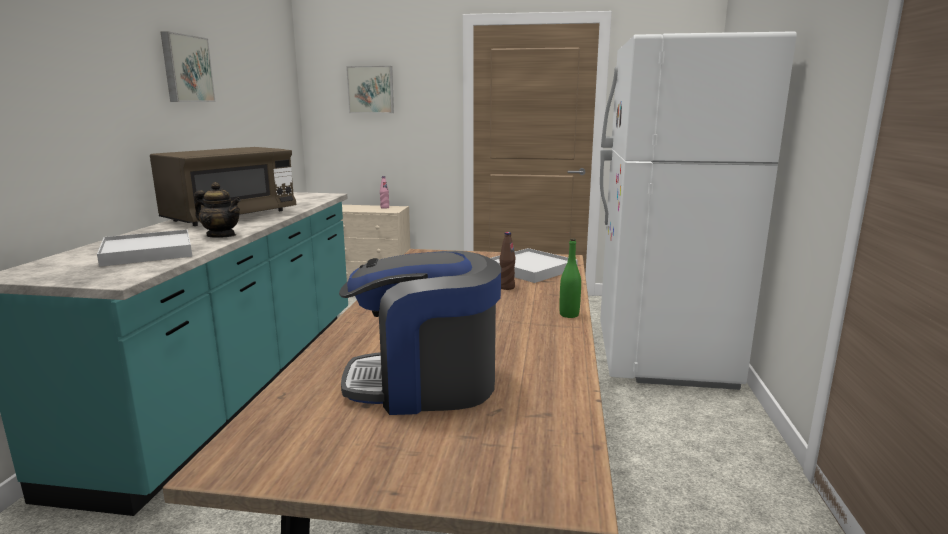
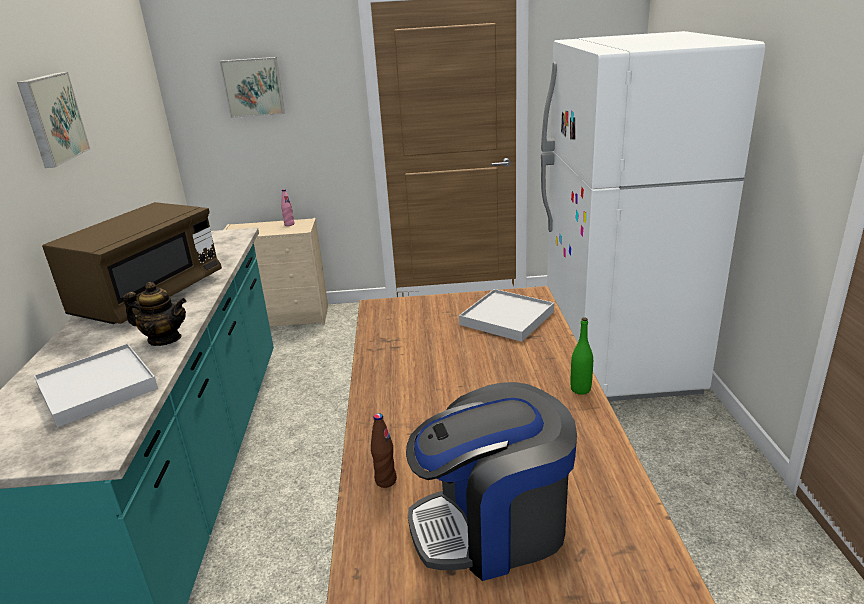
camera: 10 degrees left, 10 degrees up
(507, 287) = (497, 354): brown bottle -> brown bottle (385, 480)

